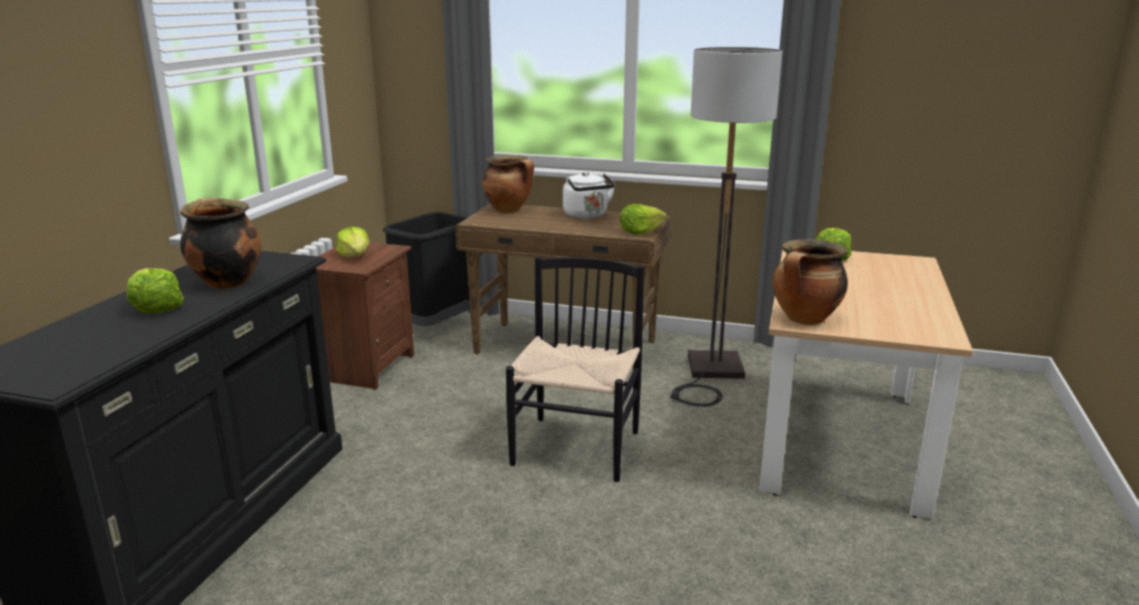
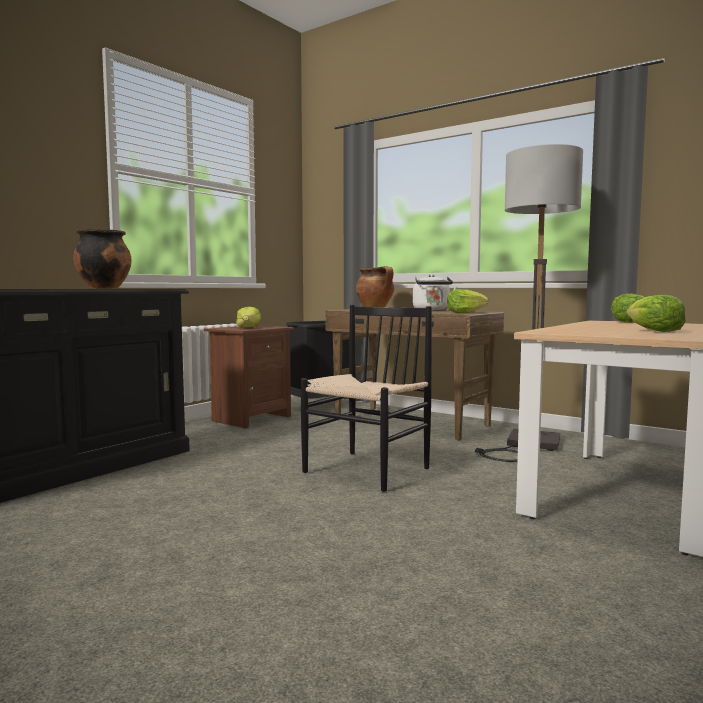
camera: 20 degrees right, 15 degrees down
(155, 308) = (39, 288): lettuce -> lettuce (653, 331)
(805, 319) = (557, 331): cooking pot -> none

